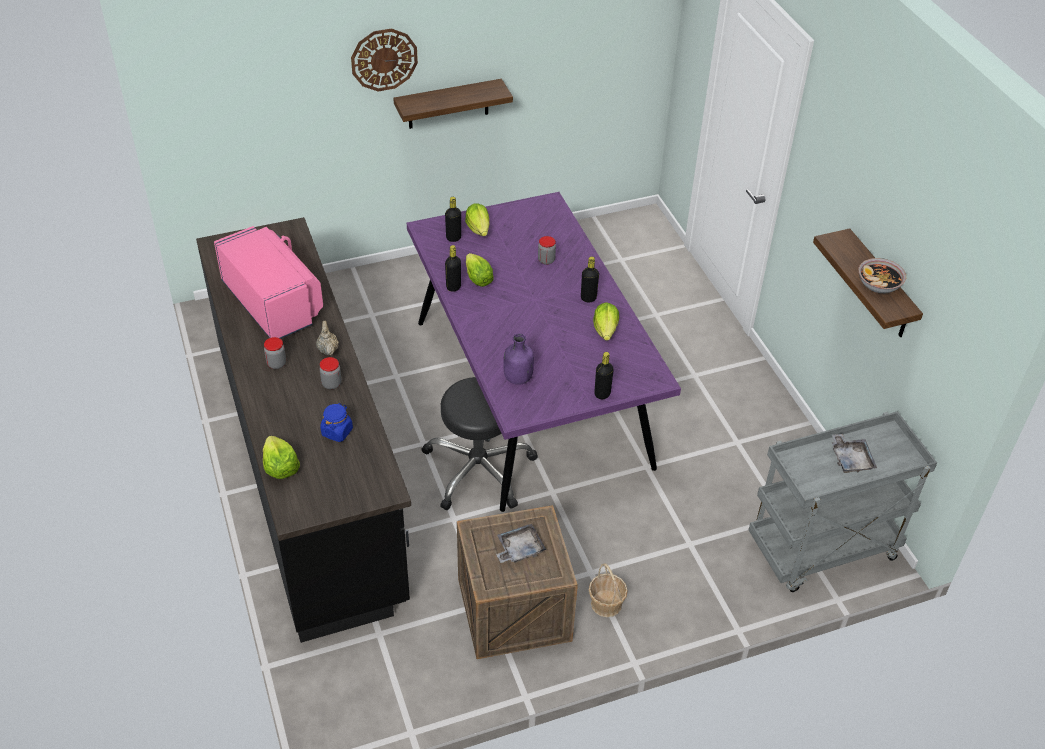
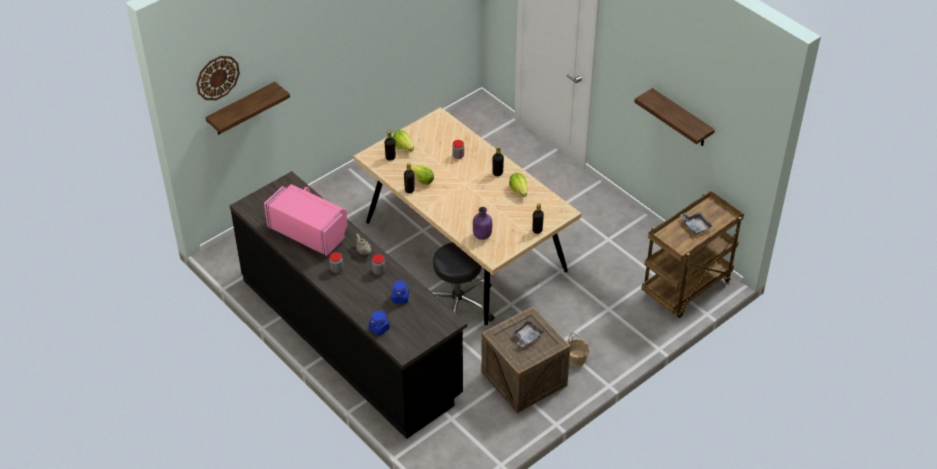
camera: 20 degrees left, 0 degrees up
(280, 467) = (379, 328): lettuce -> blue jar
(384, 59) = (312, 50): wall clock -> wall clock (217, 77)
(448, 104) = (351, 67): shelf -> shelf (242, 110)
(532, 393) = (466, 246): purple dining table -> beige dining table
(822, 551) = (686, 289): grey cart -> brown cart
(878, 285) = (683, 119): bowl -> none

